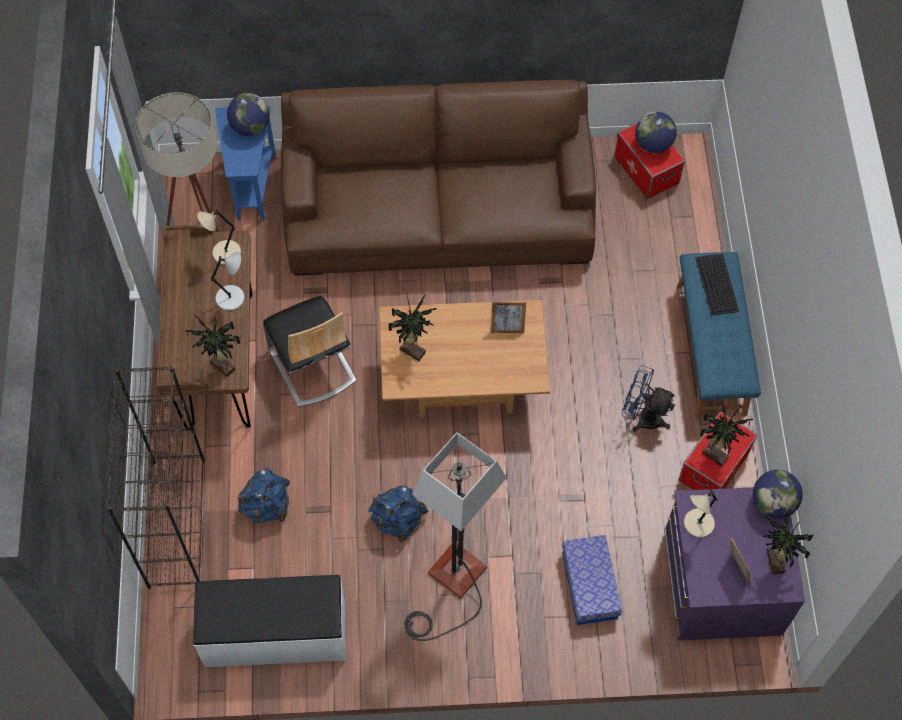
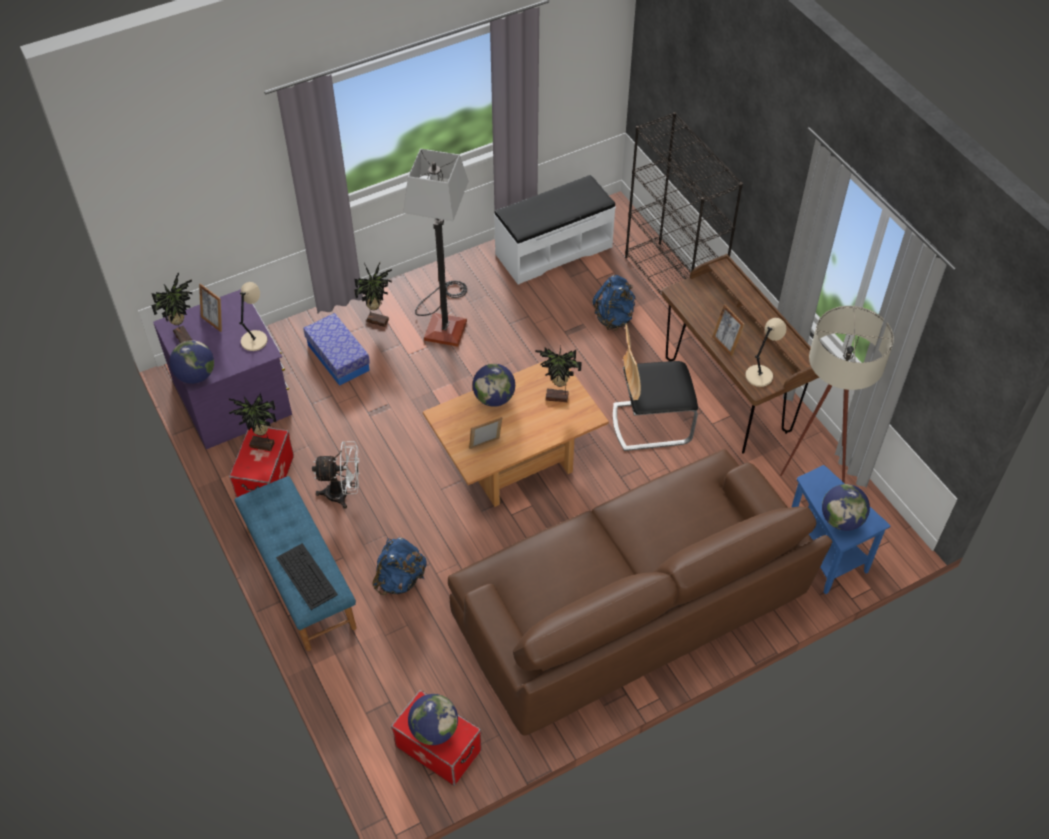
camera: 155 degrees right, 10 degrees down
(222, 367) = (691, 295): potted plant -> potted plant (377, 320)
(232, 298) = (725, 344): grey table lamp -> picture frame
(312, 366) = (651, 423): chair -> chair turned 45 degrees counterclockwise
(398, 520) = (509, 345): blue backpack -> blue backpack (400, 579)
(473, 376) = (494, 398): none -> globe
(642, 417) = (343, 493): blue fan -> white fan

